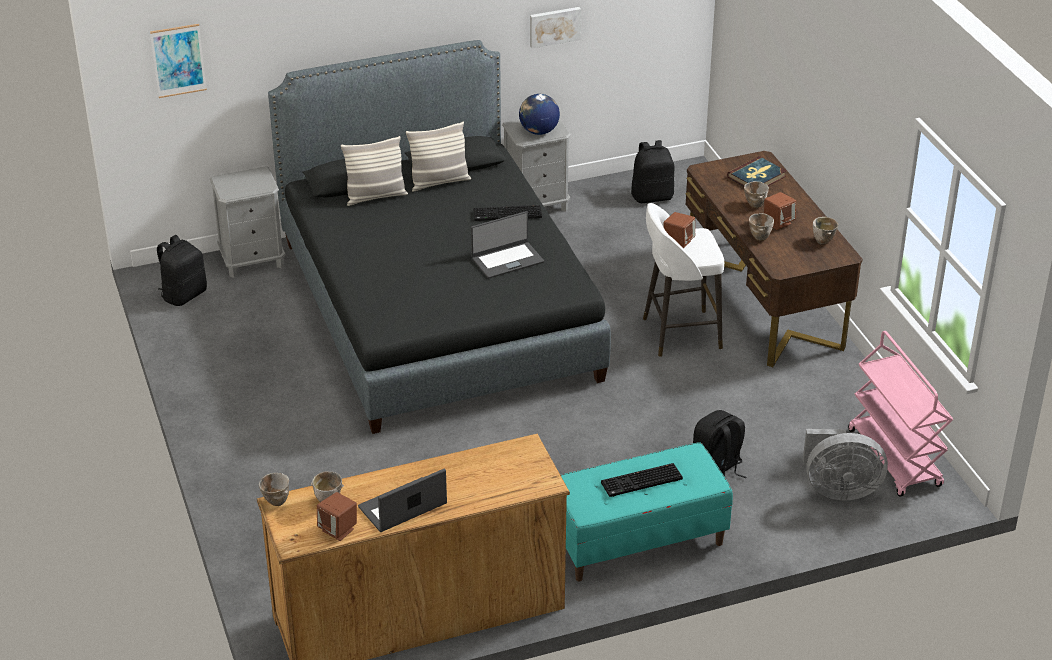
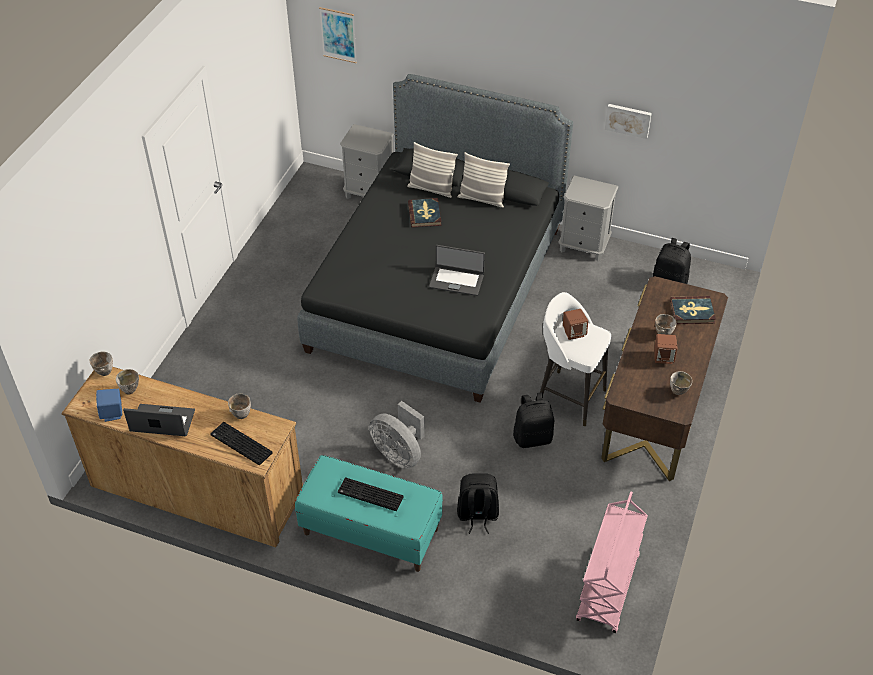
camera: 40 degrees right, 10 degrees up
(184, 294) = (308, 195): black backpack -> black backpack (533, 437)
(338, 530) = (112, 413): brown speaker -> blue speaker
(399, 220) = (425, 214): none -> book
(506, 215) = (495, 247): keyboard -> keyboard (240, 444)
(539, 131) = (589, 194): globe -> none
(760, 237) = (636, 361): bowl -> bowl (242, 414)
(838, 489) = (541, 585): grey fan -> grey fan (399, 453)

